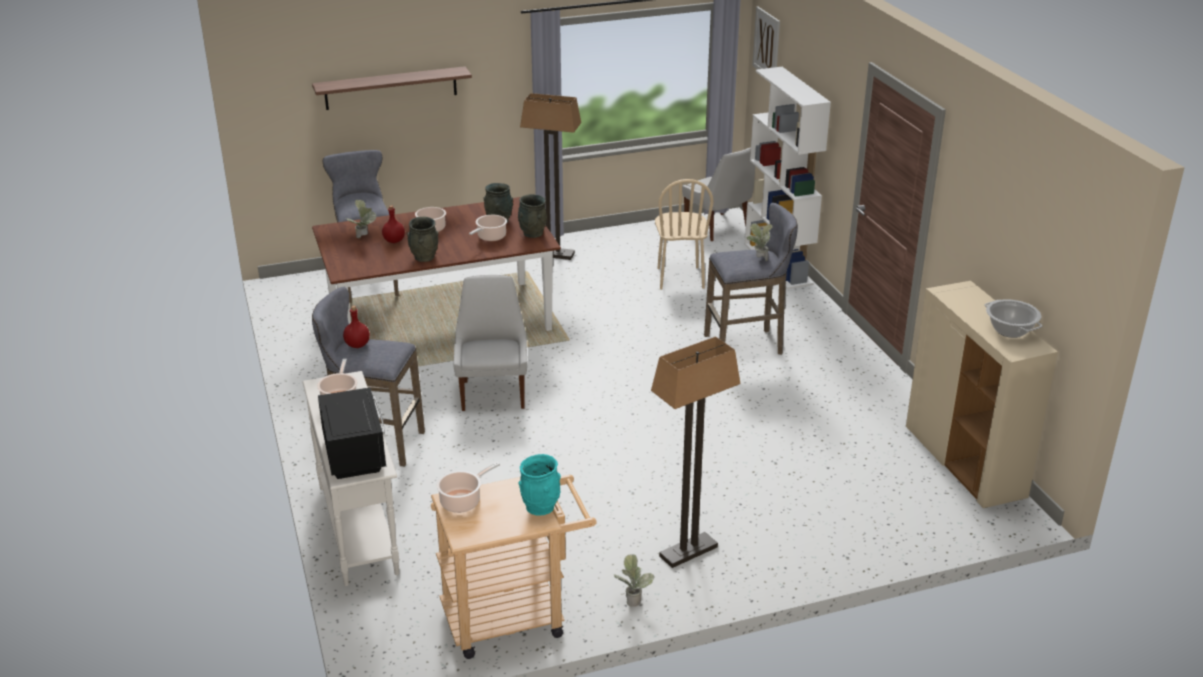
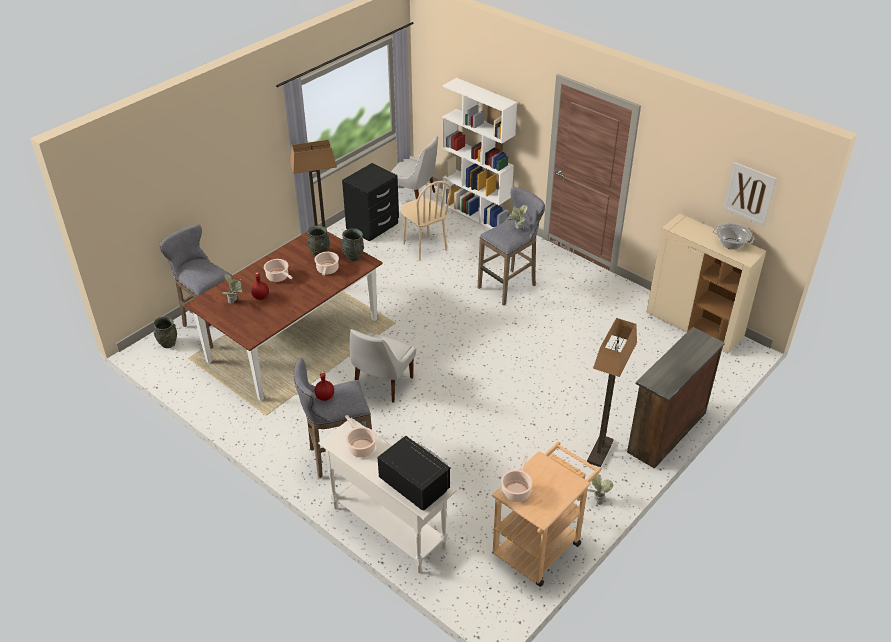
camera: 30 degrees left, 10 degrees up
(391, 88) = (192, 172): shelf -> none
(424, 257) = (297, 304): grey vase -> grey vase (168, 343)
(493, 393) = (382, 384): white chair -> white chair turned 120 degrees counterclockwise
(540, 507) = (566, 473): turquoise vase -> none
(639, 243) = (373, 226): none -> black nightstand
(766, 43) = (433, 61): picture -> picture (749, 193)
(800, 563) = (665, 432): none -> brown dresser

